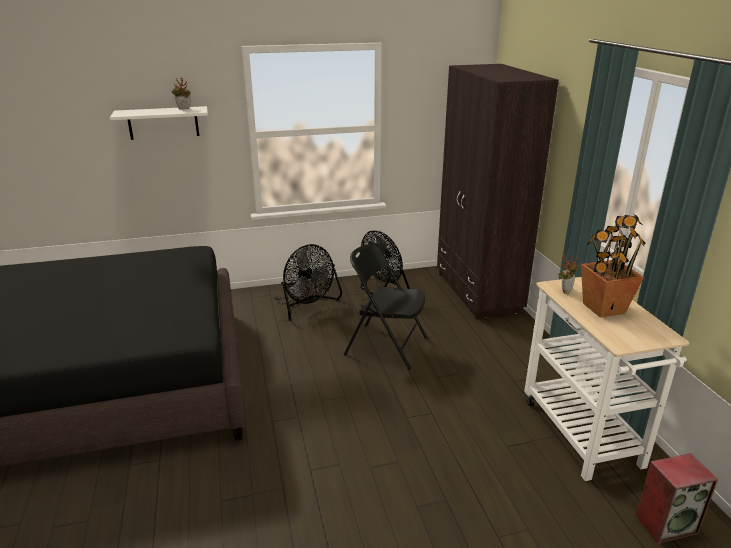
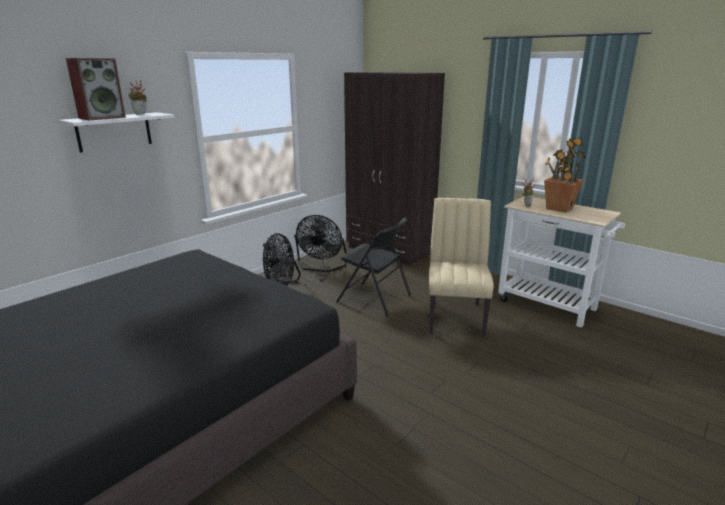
camera: 35 degrees left, 5 degrees down
(386, 346) = (374, 299): black chair -> black chair turned 135 degrees counterclockwise
(442, 402) = (455, 318): none -> beige chair
(666, 523) = (638, 331): speaker -> speaker (102, 117)

